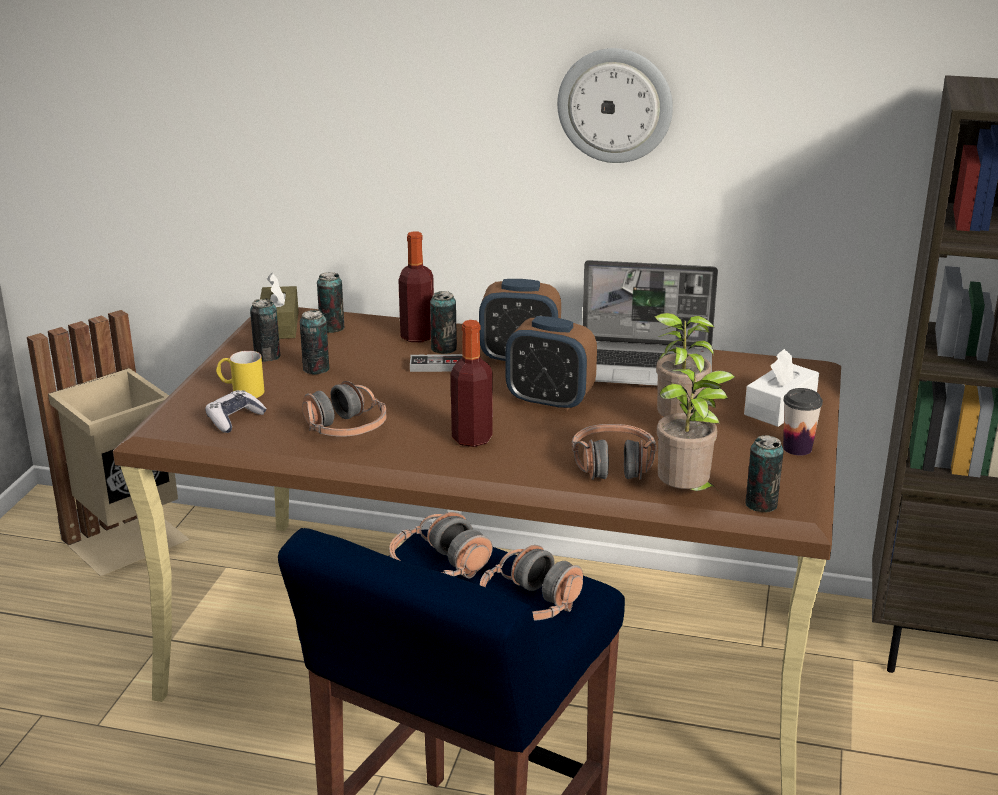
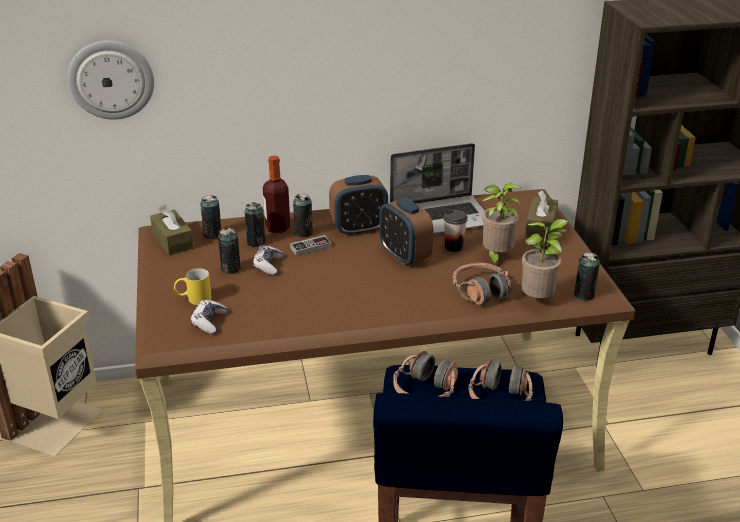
camera: 25 degrees left, 5 degrees up
(267, 356) = (187, 267): can -> can (256, 242)
(345, 429) = (292, 309): headphones -> none
(365, 374) = (268, 265): none -> game controller
(472, 438) = (380, 295): bottle -> none
(549, 401) = (404, 256): alarm clock -> alarm clock turned 60 degrees clockwise
(615, 105) = (395, 45): wall clock -> wall clock (111, 79)
(780, 408) = (540, 227): white tissue box -> brown tissue box
(797, 448) = (572, 252): cup -> cup (453, 247)

